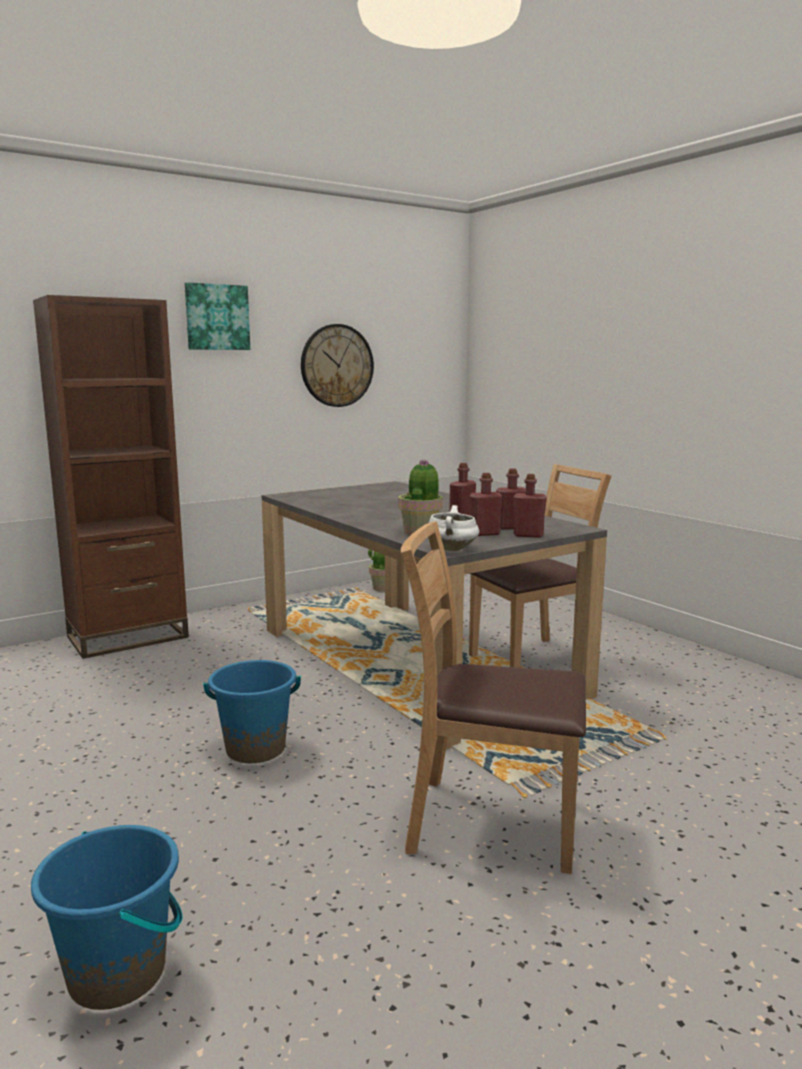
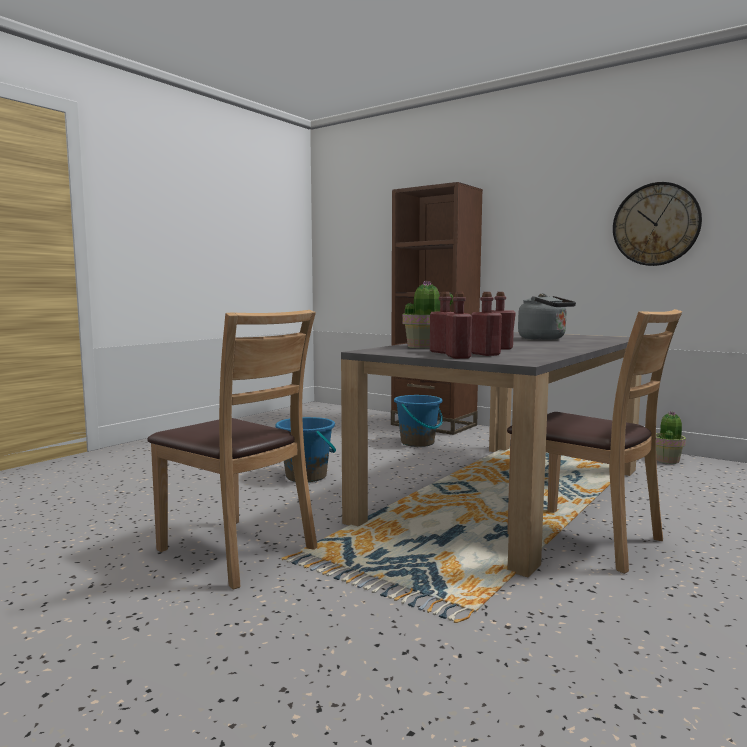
camera: 70 degrees right, 5 degrees down
(118, 973) = (90, 491): blue bucket -> blue bucket (418, 443)
(217, 317) = (538, 191): picture -> none
(379, 498) = (544, 339): none -> grey kettle
(452, 549) = (371, 351): white cooking pot -> none
(490, 824) = (237, 551): brown chair -> brown chair turned 135 degrees clockwise

